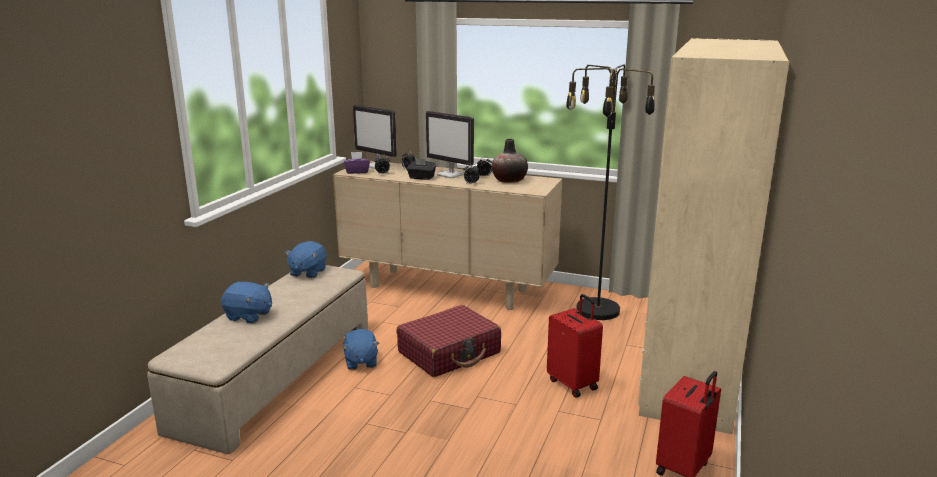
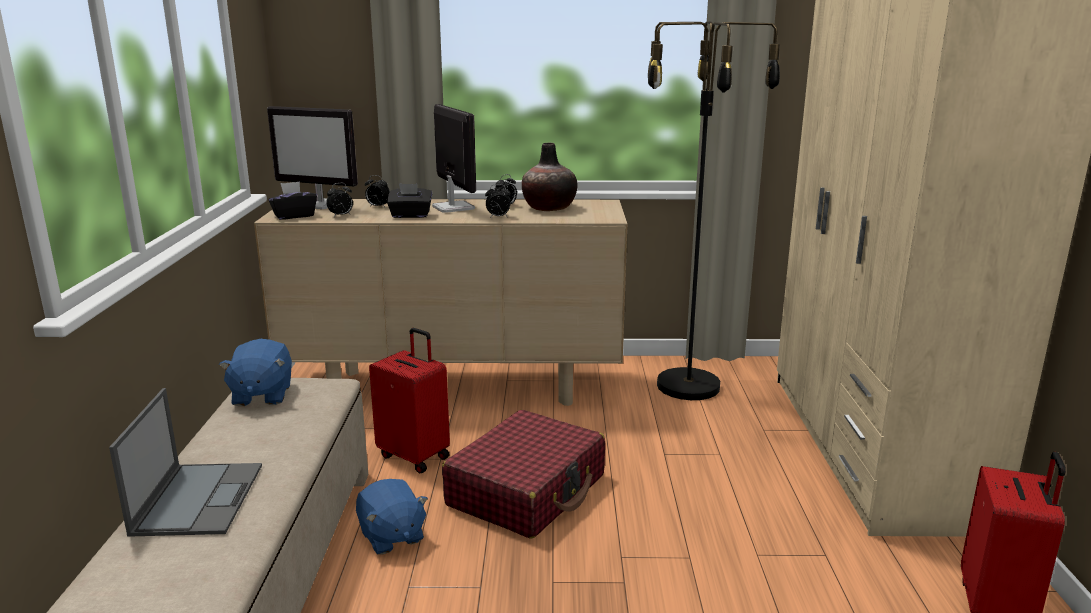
camera: 20 degrees left, 0 degrees up
(249, 316) = (199, 498): blue plush toy -> laptop
(357, 172) = (294, 216): purple tissue box -> black tissue box
(451, 175) = (452, 207): monitor -> monitor turned 135 degrees counterclockwise
(573, 384) = (743, 505): red suitcase -> red suitcase (415, 456)

